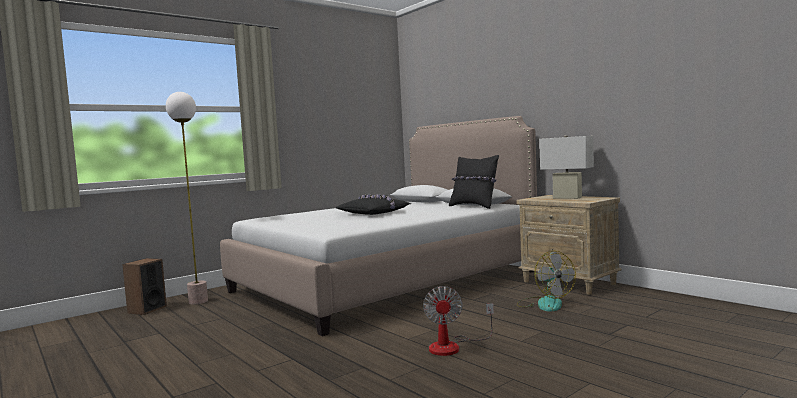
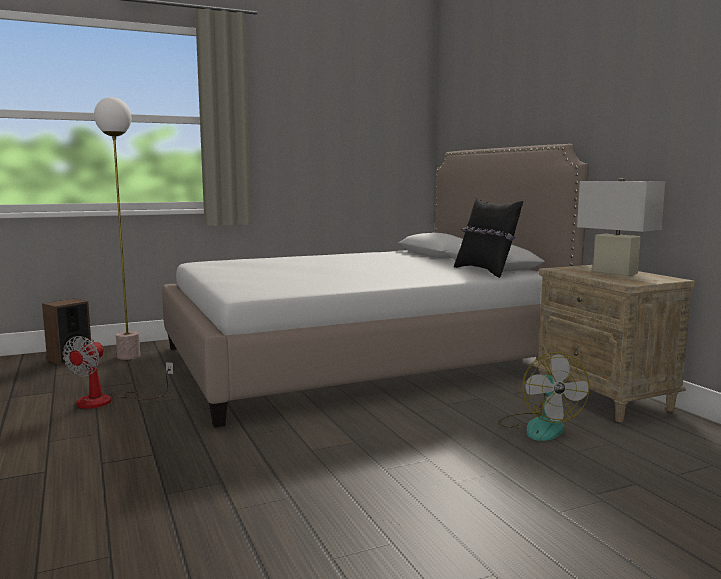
camera: 15 degrees right, 5 degrees up
(374, 213) = (345, 268): black pillow -> none
(453, 346) = (357, 473): fan -> fan (107, 401)

